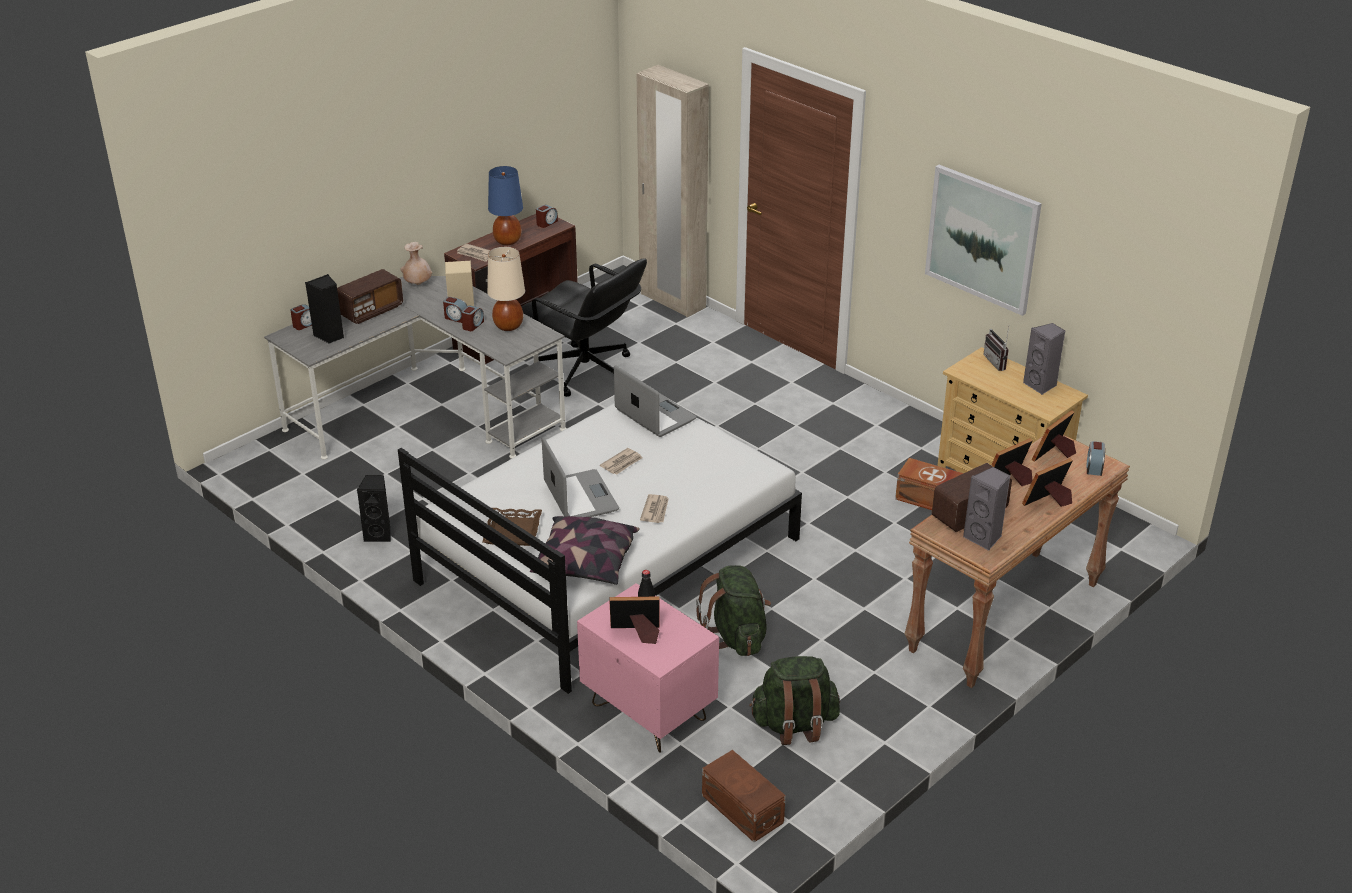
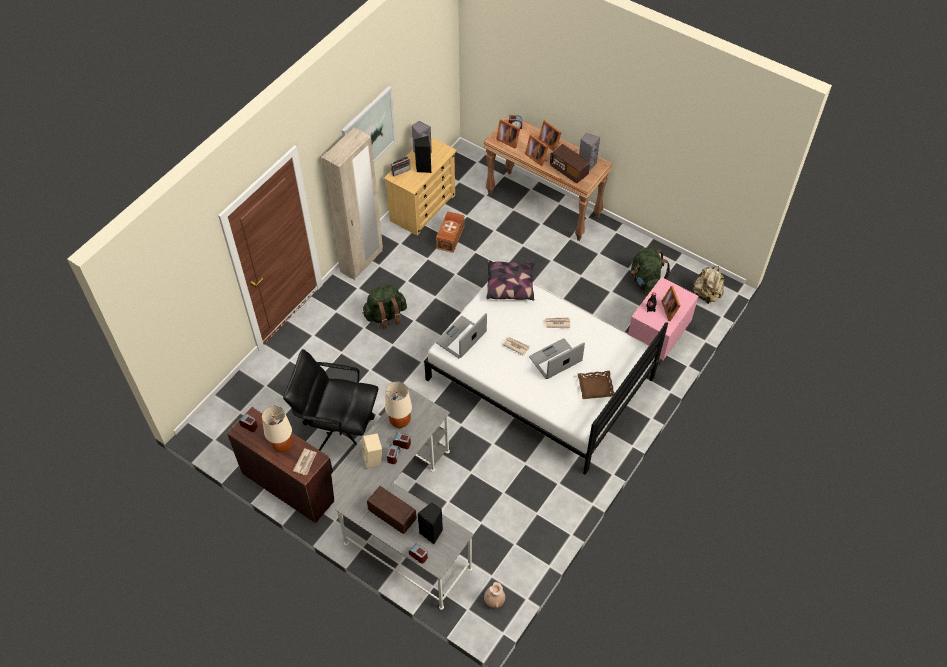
camera: 100 degrees left, 20 degrees up
(379, 534) = (546, 506): black speaker -> black speaker (423, 168)
(418, 284) = (347, 495): beige vase -> beige vase (494, 600)
(507, 241) = (282, 445): blue table lamp -> beige table lamp
(586, 372) = (338, 429): black office chair -> black office chair turned 105 degrees counterclockwise
(586, 563) = (613, 347): pillow -> pillow (510, 286)
(672, 301) = (232, 392): beige wardrobe -> beige wardrobe (362, 261)
(736, 637) = (589, 311): green backpack -> green backpack (386, 316)
(742, 810) = (706, 295): brown storage box -> beige backpack

